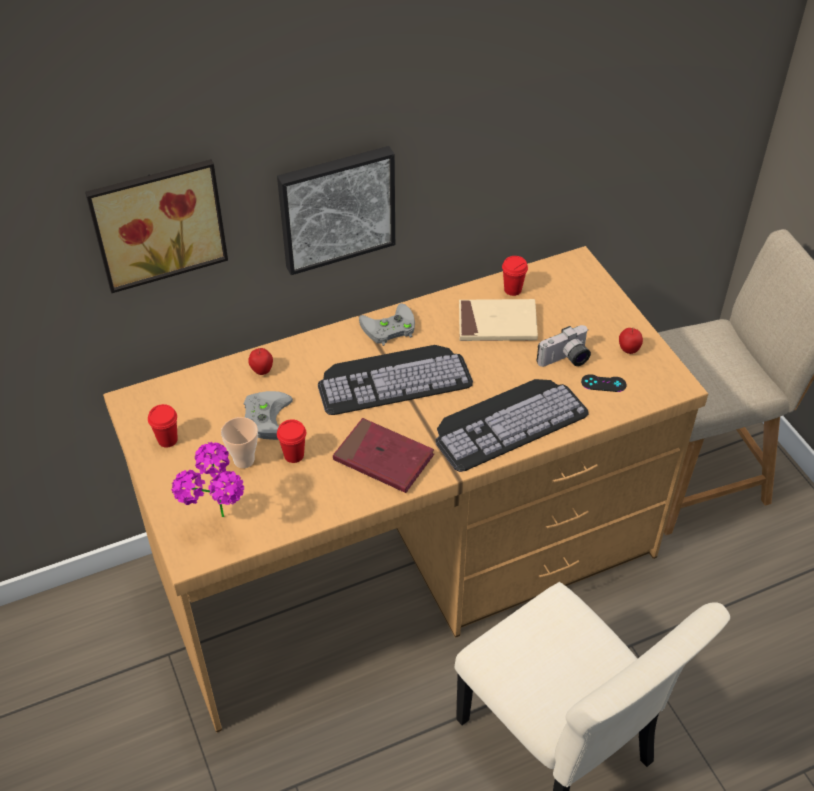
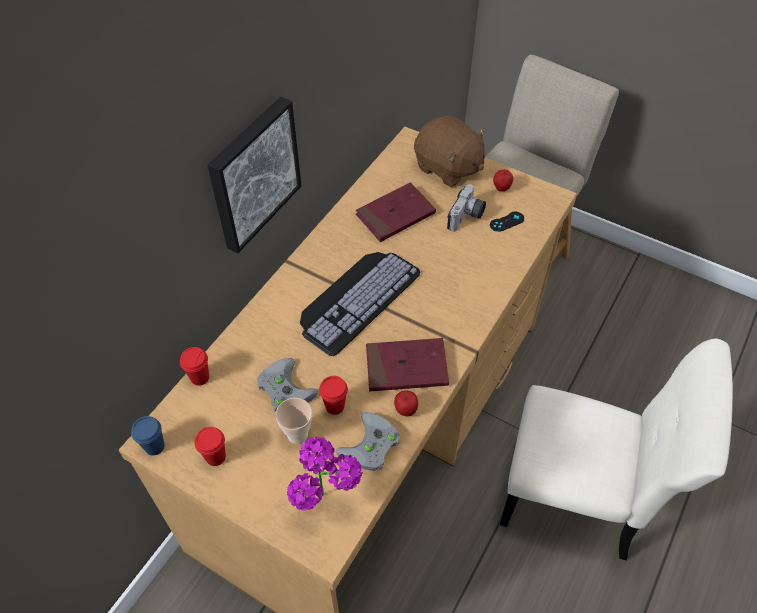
camera: 35 degrees left, 5 degrees up
(130, 406) = (154, 446): none -> blue cup
(157, 222) = (122, 261): picture -> none
(262, 371) = (246, 350): apple -> apple (405, 411)
(388, 329) = (318, 260): grey game controller -> grey game controller (371, 447)
(497, 324) = (395, 215): beige book -> red book
(508, 420) = (468, 285): keyboard -> none
(512, 290) = (383, 183): red cup -> red cup (200, 377)
(591, 305) = (448, 168): none -> brown plush toy

